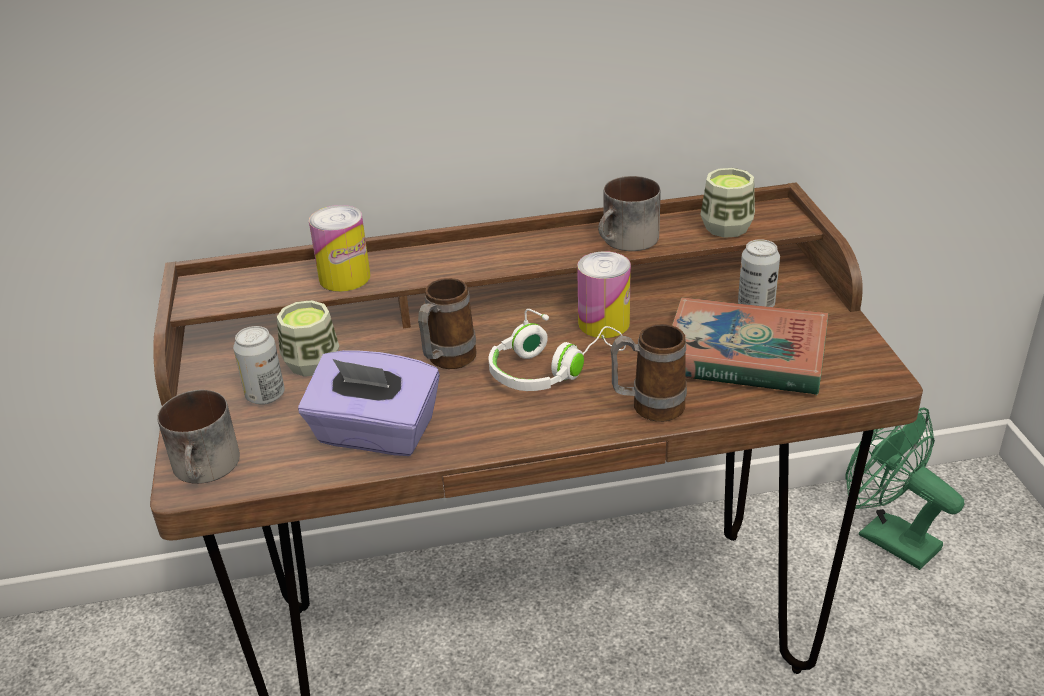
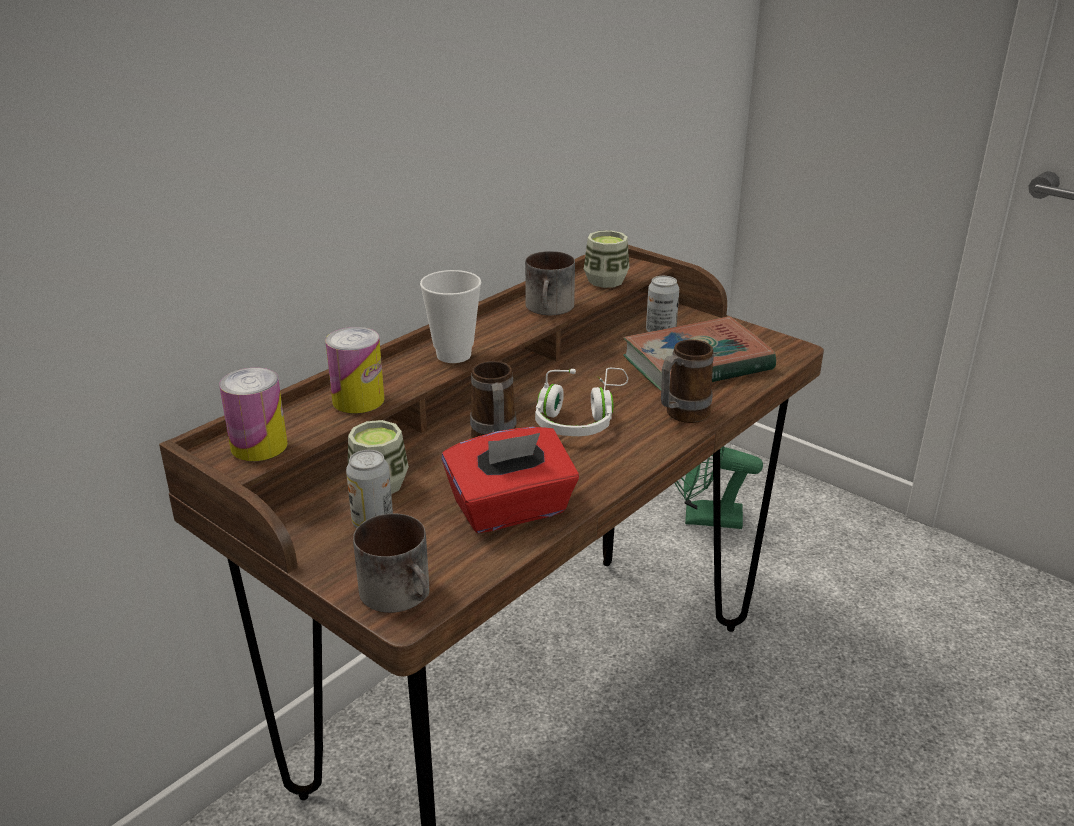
camera: 40 degrees left, 5 degrees down
(375, 434) = (511, 510): purple tissue box -> red tissue box
(475, 261) = (454, 355): none -> cup
(604, 323) = (575, 376): can -> can (259, 446)

